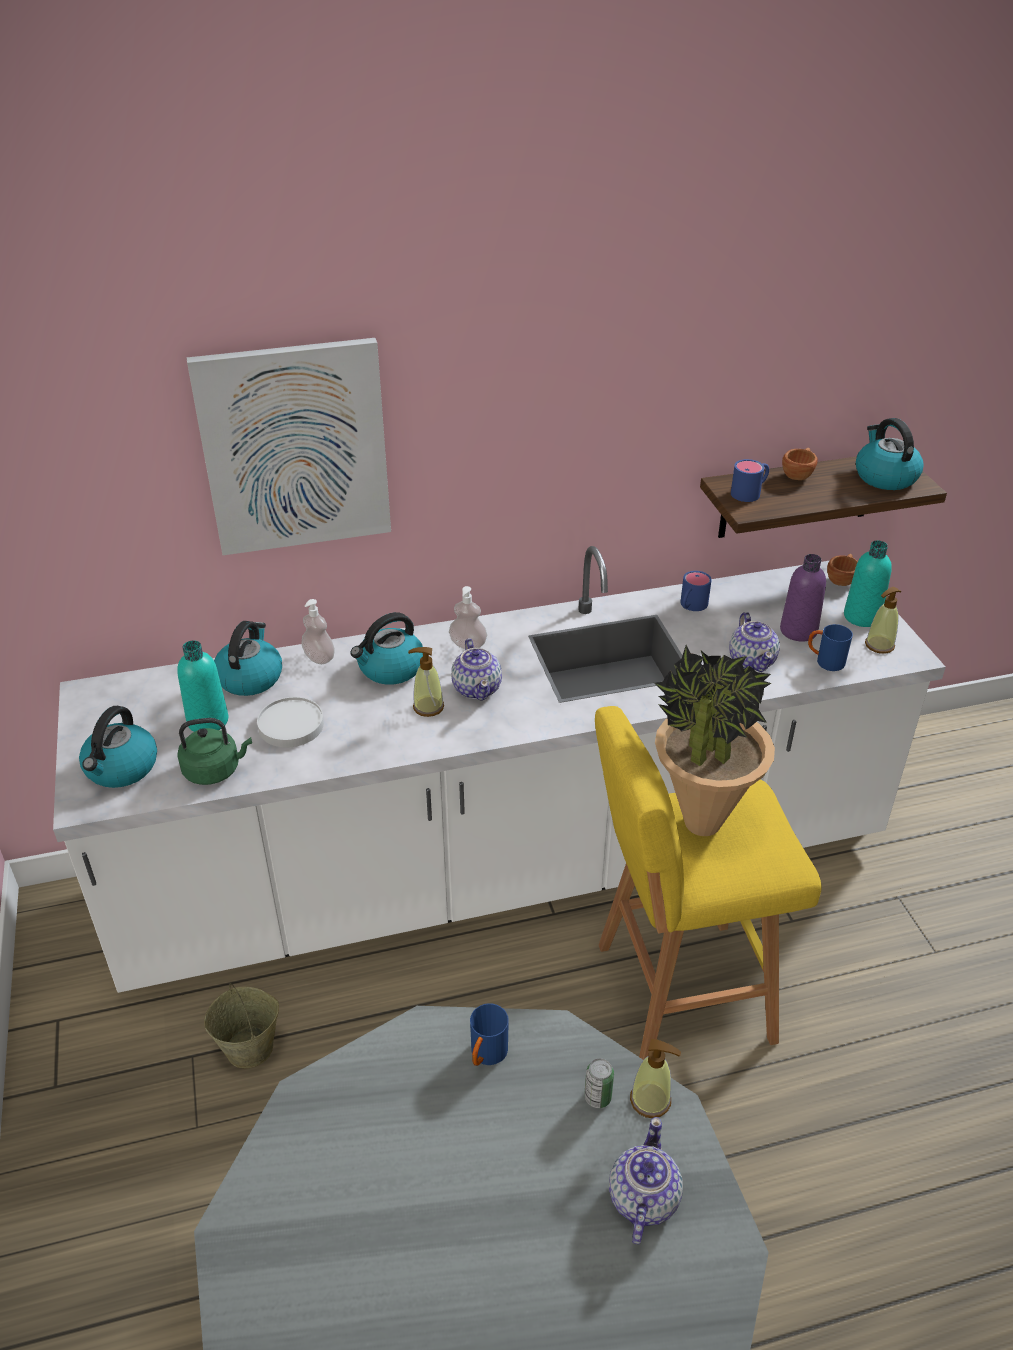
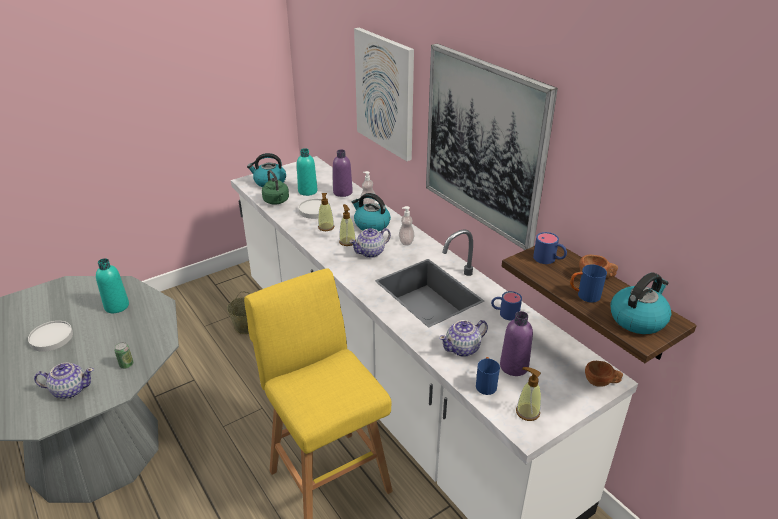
camera: 70 degrees right, 5 degrees down
(250, 677) = (342, 192): kettle -> purple bottle
(452, 1247) = (51, 338): none -> white plate
(486, 1056) = (148, 326): blue mug -> blue mug (584, 296)
(565, 416) = (484, 144): none -> picture
(650, 1100) = (125, 383): soap dispenser -> soap dispenser (326, 227)
(701, 823) = (330, 372): potted plant -> none
(862, 617) = (558, 399): turquoise bottle -> turquoise bottle (117, 306)

